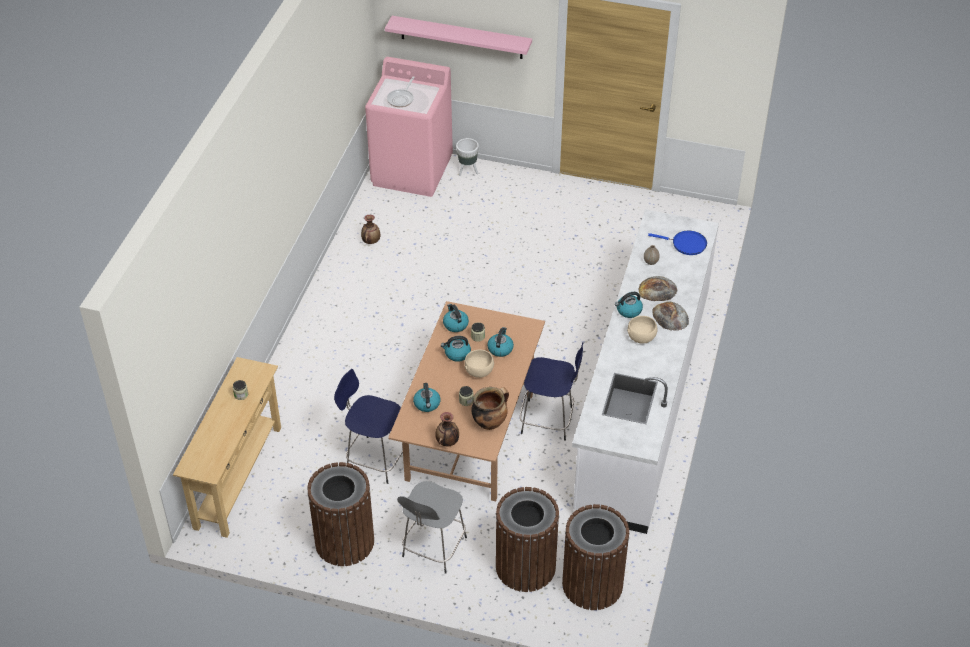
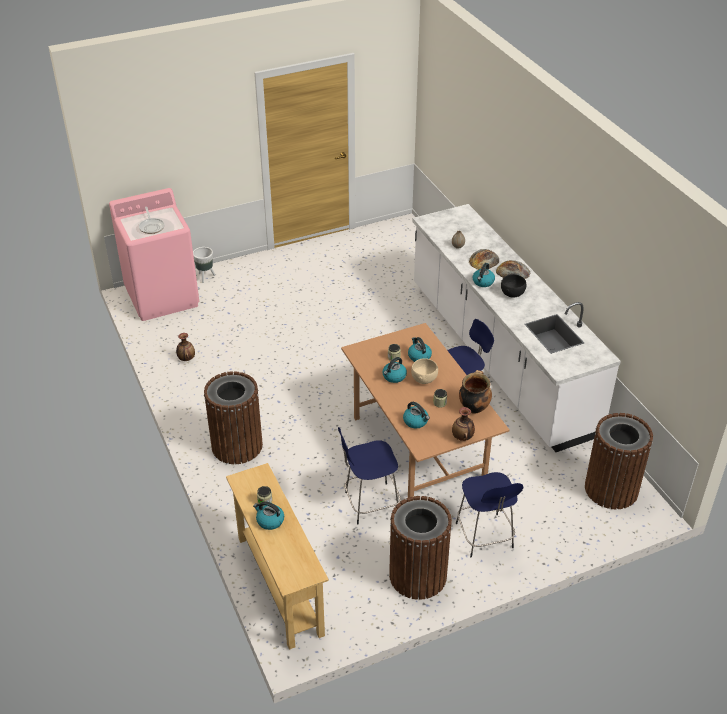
camera: 40 degrees left, 5 degrees down
(433, 549) = (485, 537): grey stool -> blue stool
(455, 324) = (367, 358): kettle -> kettle (269, 521)
(461, 37) = (174, 155): pink shelf -> none
(525, 566) = (557, 507): brown trash can -> brown trash can (237, 446)
(641, 338) = (512, 294): beige bowl -> black bowl
(686, 244) = (466, 225): blue frying pan -> none

